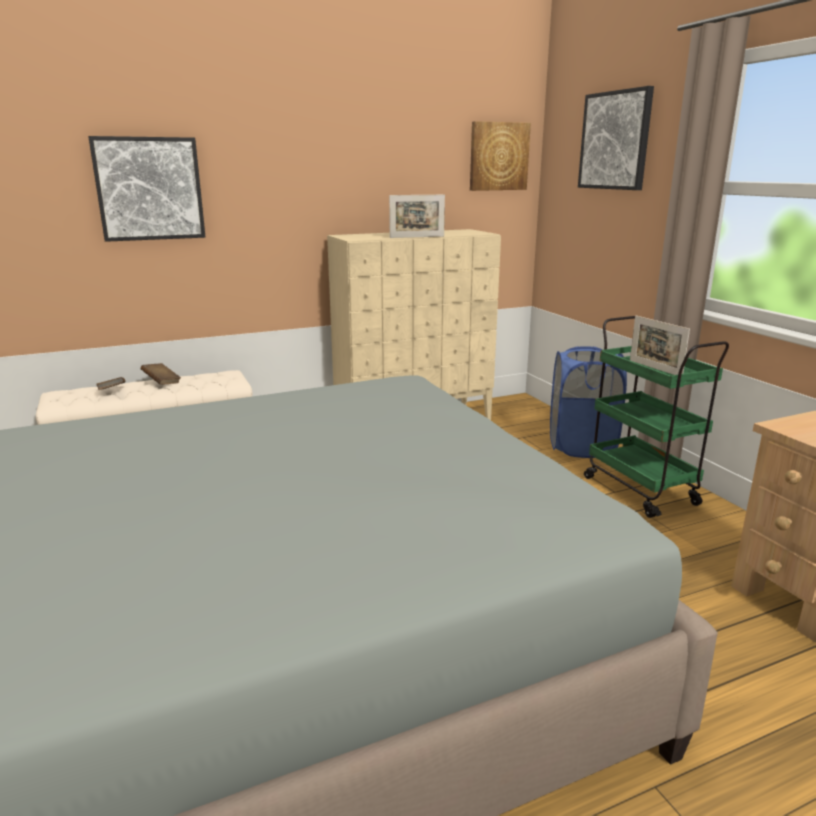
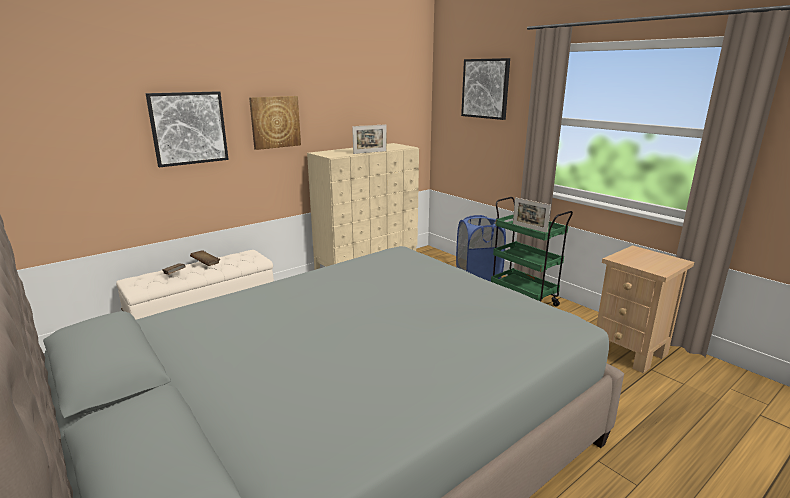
camera: 15 degrees left, 0 degrees up
(498, 156) = (408, 95): picture -> picture (275, 122)

